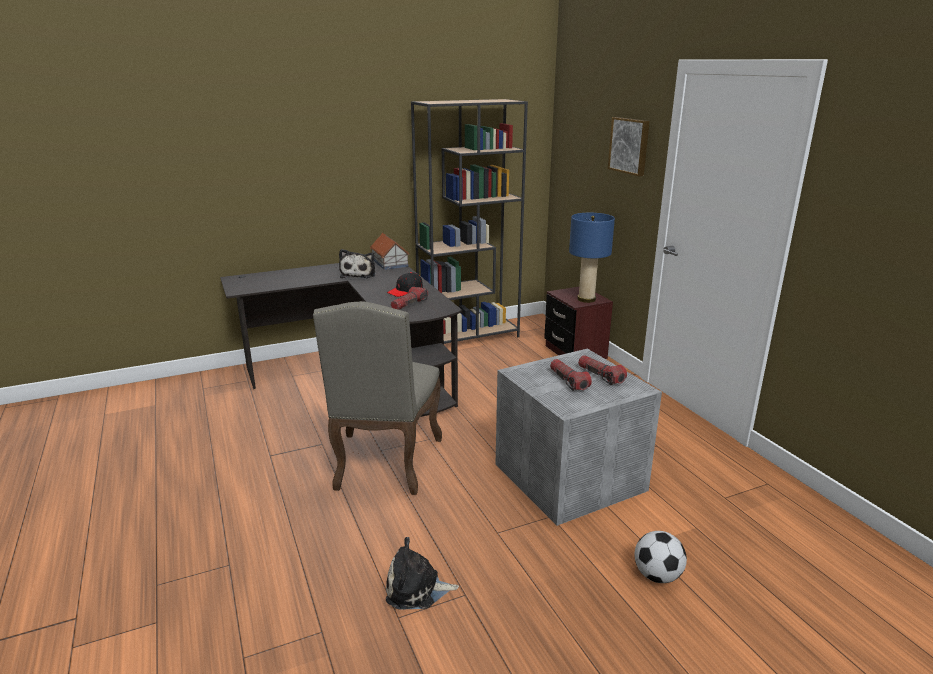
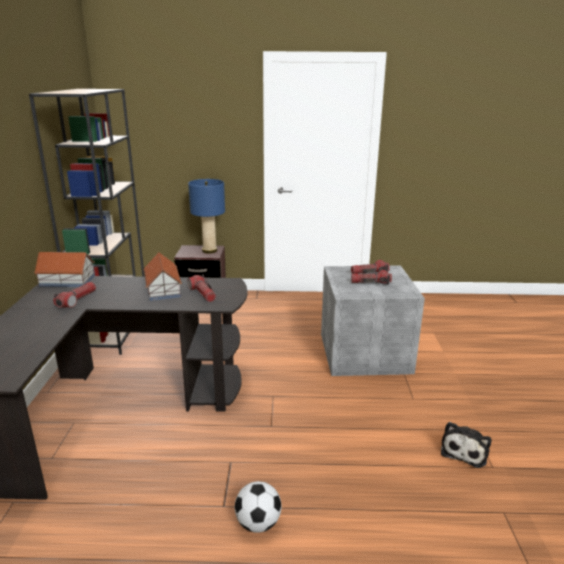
camera: 65 degrees left, 0 degrees up
(359, 274) = (77, 300): plush toy -> flashlight
(384, 464) = (295, 430): grey chair -> none
(405, 291) = (163, 289): black cap -> toy house
(630, 145) = (218, 120): picture -> none
(657, 575) = (470, 357): football -> football (258, 523)

